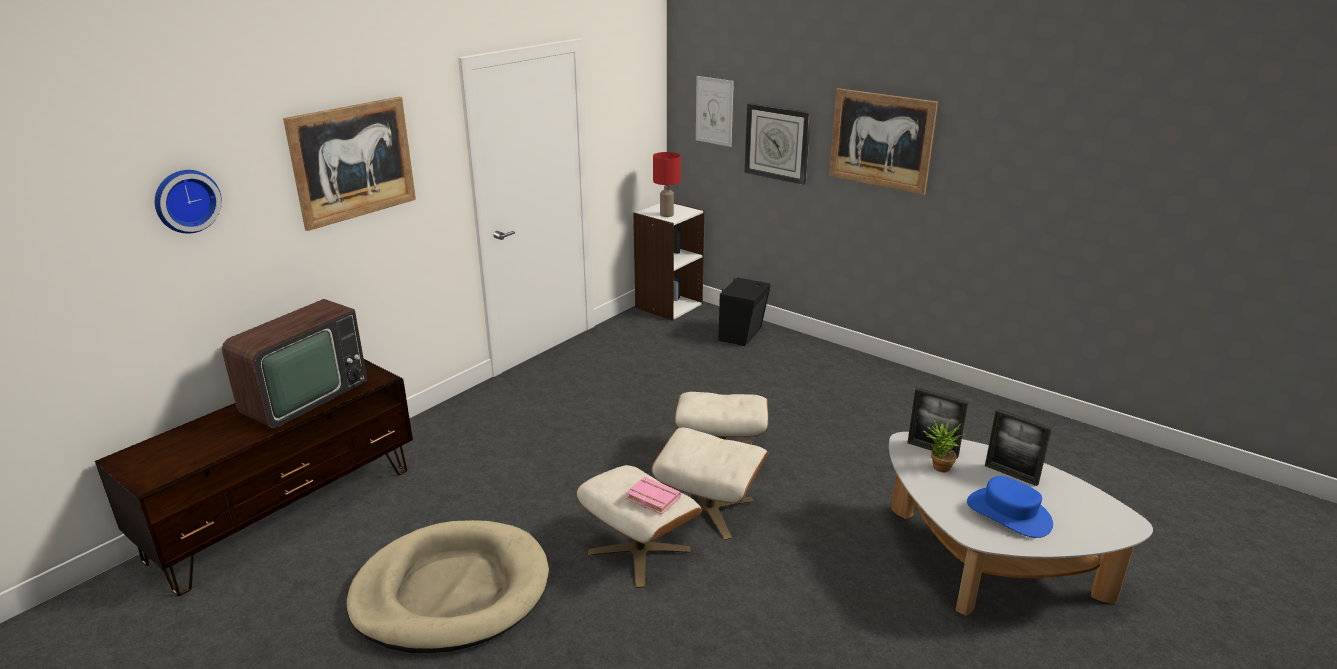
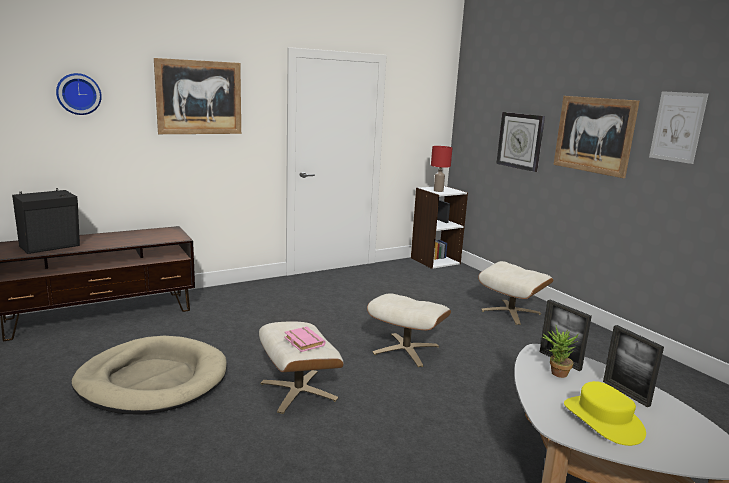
camera: 20 degrees right, 10 degrees down
(299, 396) = (125, 237): television -> none
(709, 509) = (372, 378): beige ottoman -> beige ottoman (511, 311)
(714, 111) = (481, 119): picture -> picture (677, 127)
(743, 334) = (478, 284): black speaker -> black speaker (51, 246)
(1009, 513) = (603, 420): blue hat -> yellow hat

